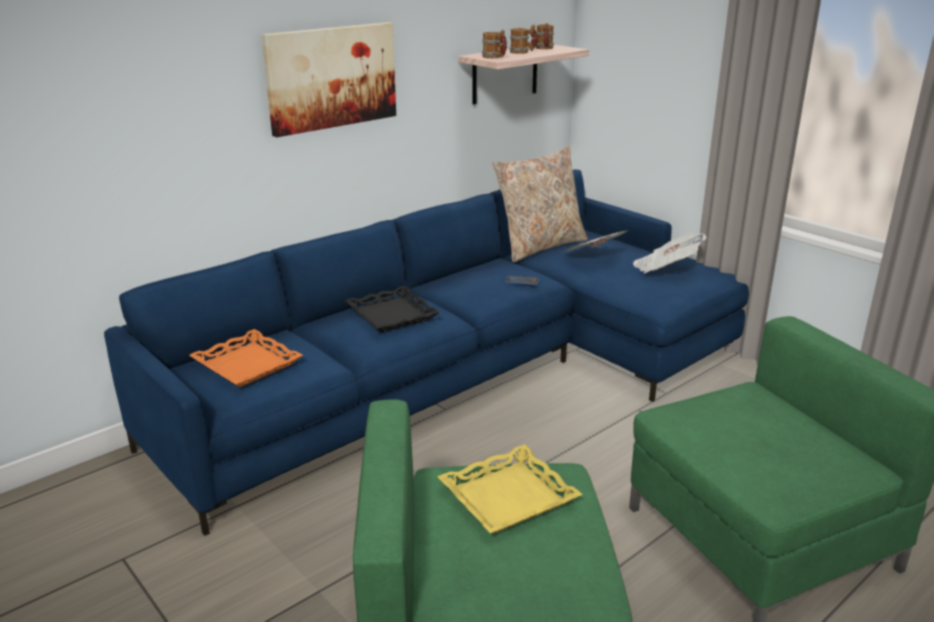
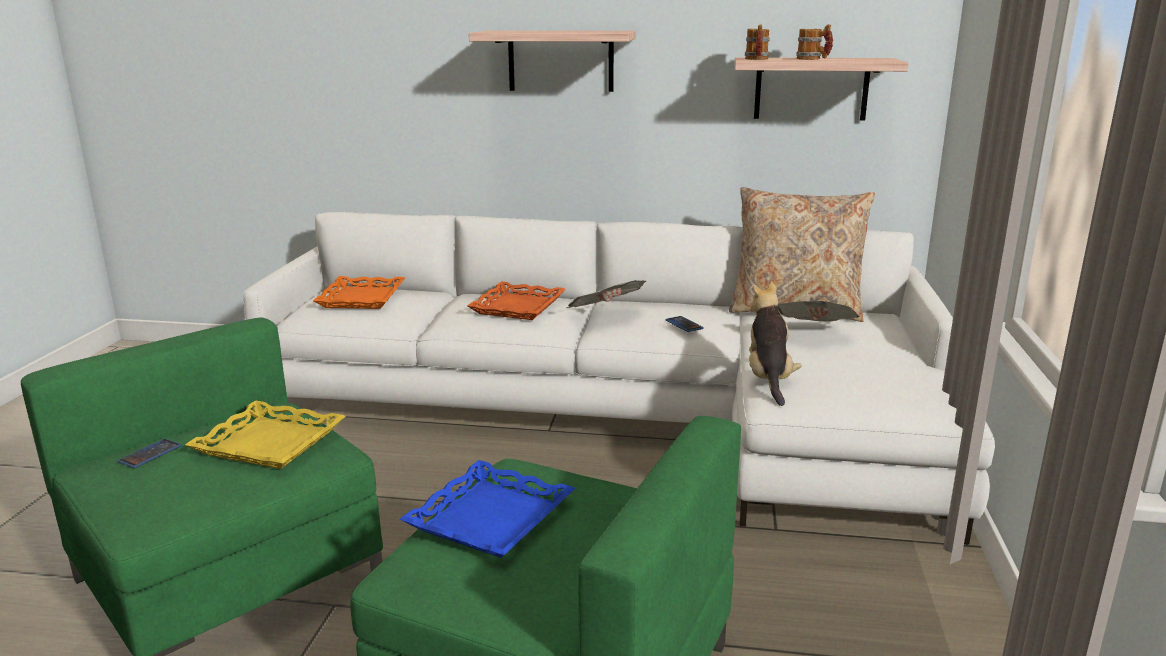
camera: 50 degrees right, 5 degrees down
(331, 77) = (560, 61): picture -> shelf
(391, 315) = (517, 307): black tray -> orange tray
(454, 564) = (150, 454): none -> phone
(471, 375) = (625, 418): blue sofa -> white sofa
(544, 48) = (857, 59): mug -> none
(627, 296) = (768, 379): none -> plush toy
(665, 269) = (869, 372): newspaper -> newspaper (605, 315)
(728, 445) = (491, 519): none -> blue tray

